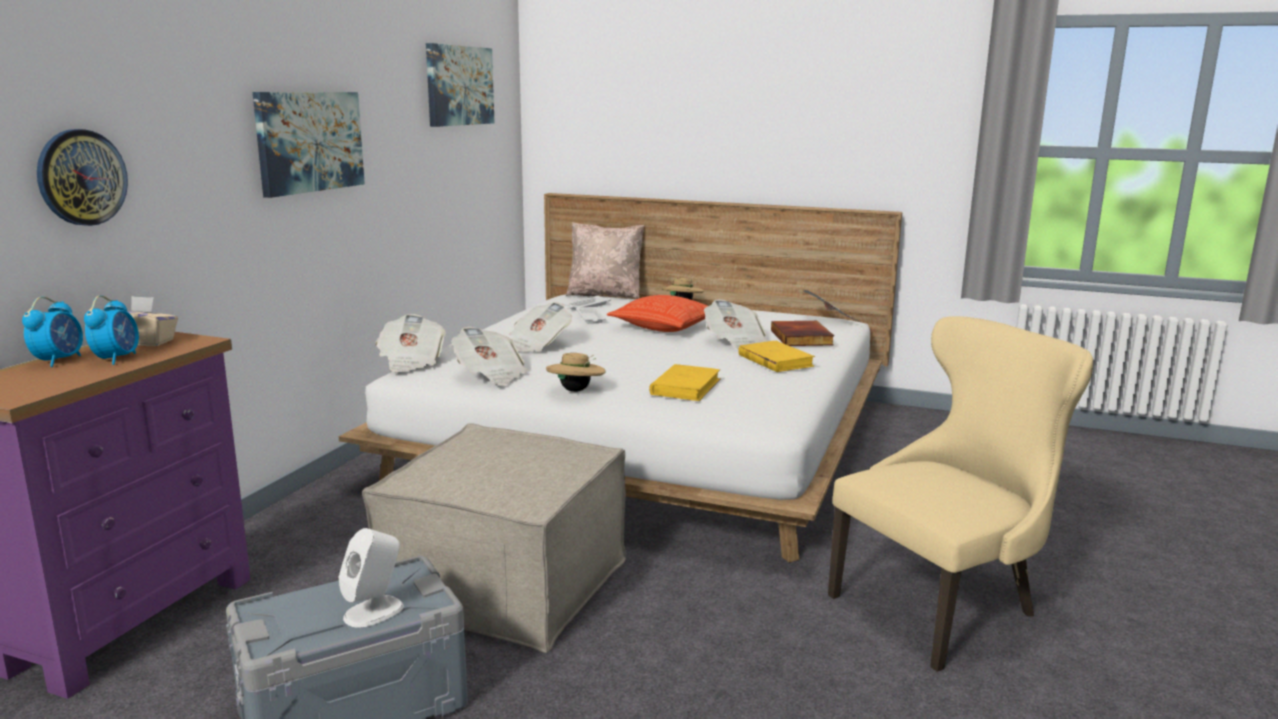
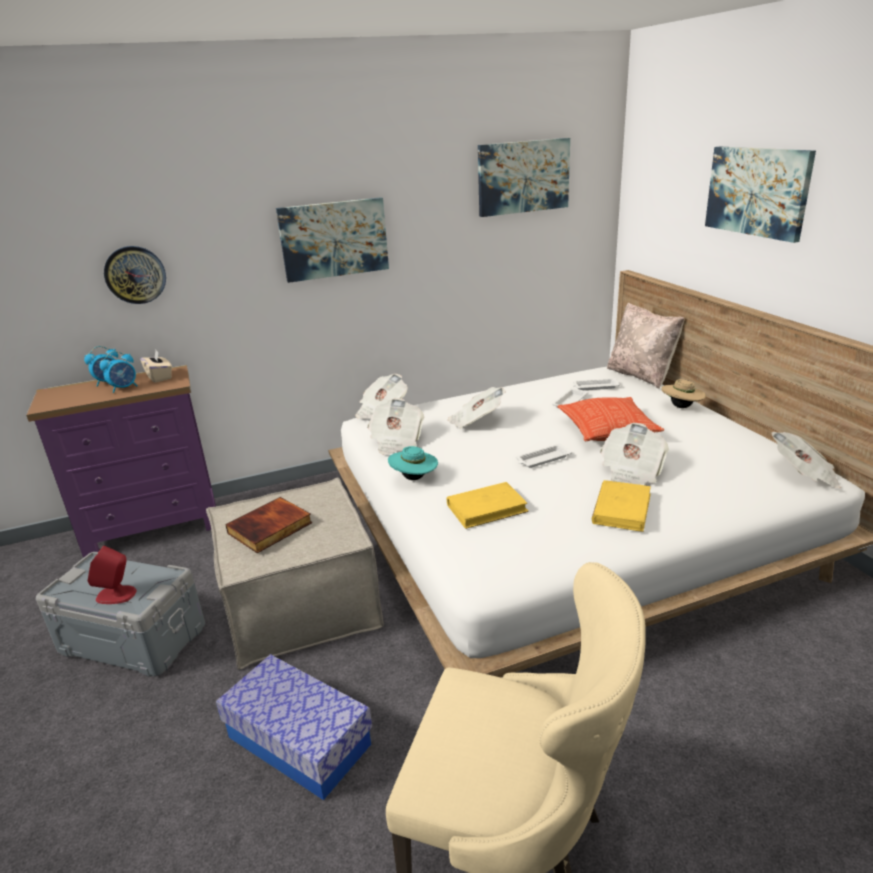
camera: 50 degrees right, 10 degrees up
(374, 611) = (116, 595): white speaker -> red speaker
(576, 391) = (414, 478): beige hat -> turquoise hat
(656, 352) = (542, 459): none -> white tray
(705, 98) = (757, 191): none -> picture
(706, 655) = (299, 741): none -> storage box
(803, 337) = (713, 489): book -> book (270, 529)

